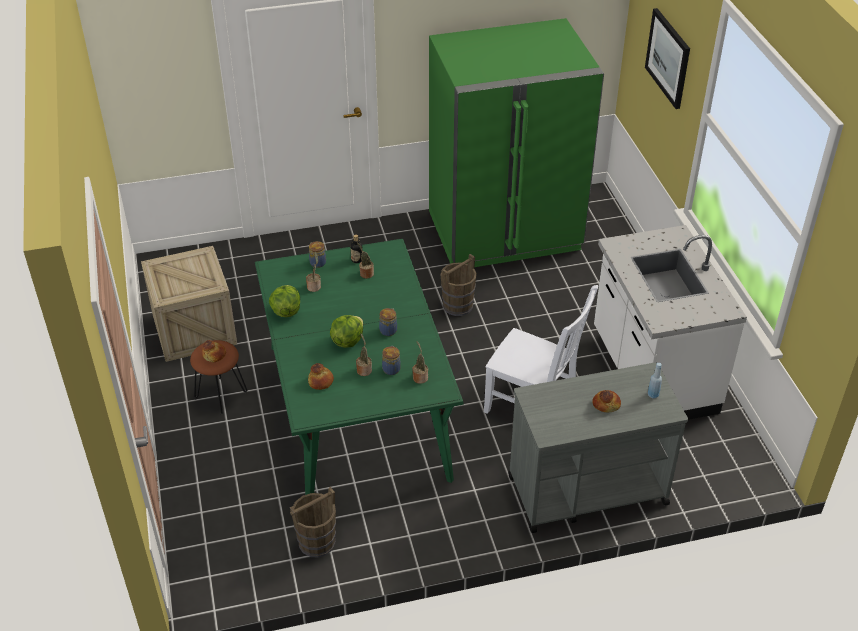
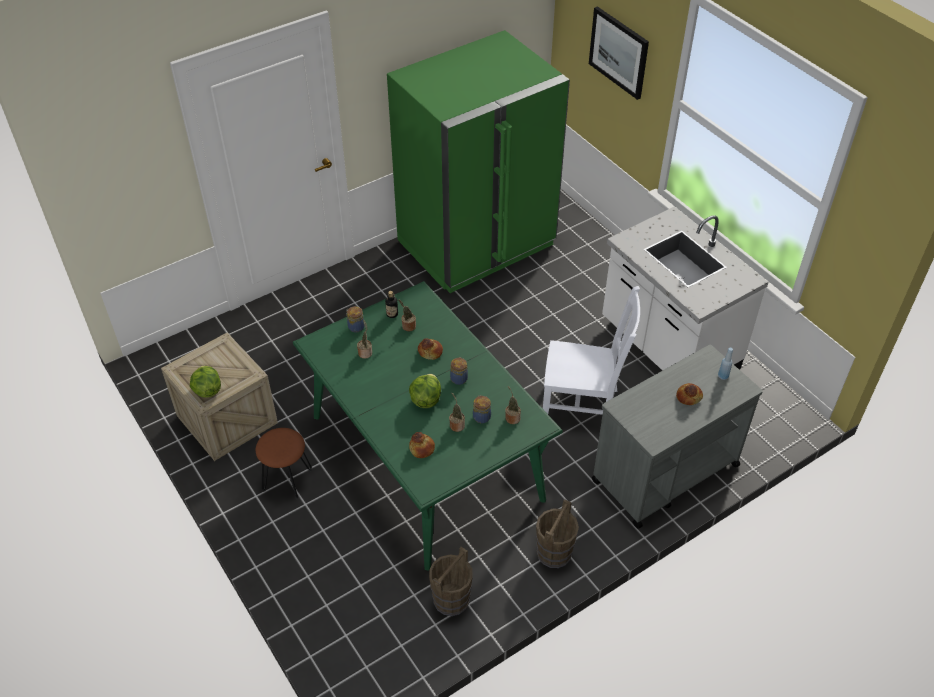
camera: 20 degrees left, 5 degrees up
(214, 354) = (280, 445): bread -> bread (430, 351)
(286, 311) = (351, 385): lettuce -> lettuce (207, 390)
(458, 305) = (469, 327): brown bucket -> brown bucket (554, 552)

